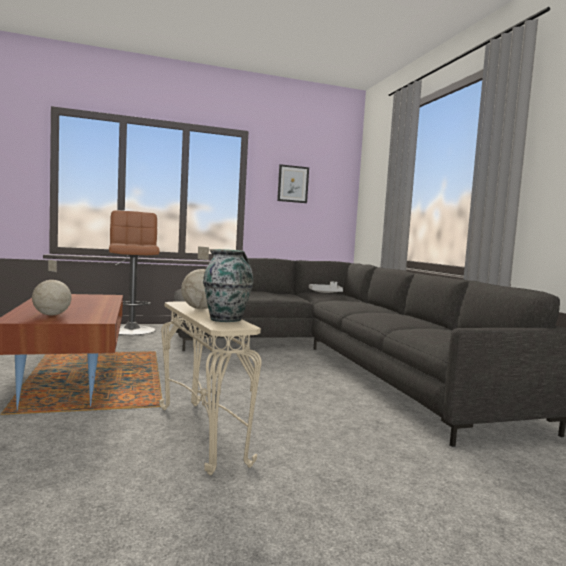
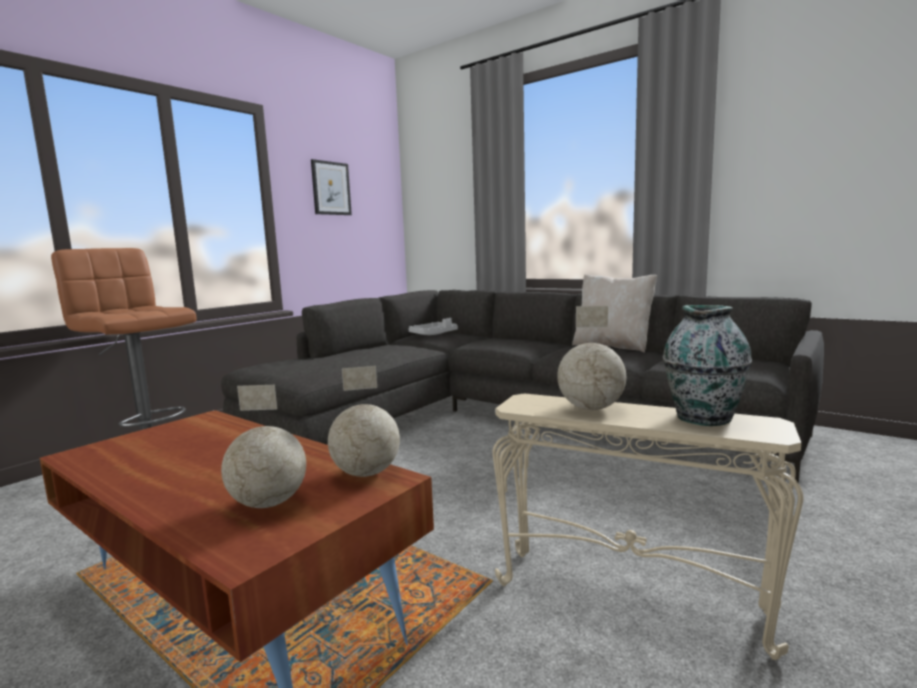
camera: 35 degrees left, 5 degrees up
(100, 318) = (367, 473): none -> globe
(417, 318) = (612, 346): none -> beige pillow

